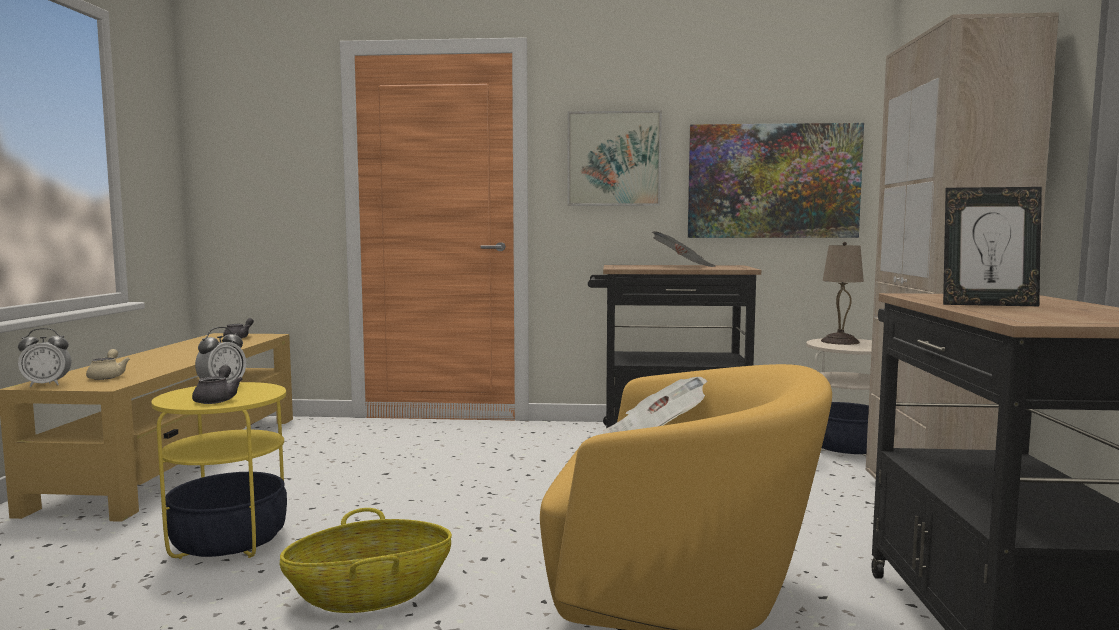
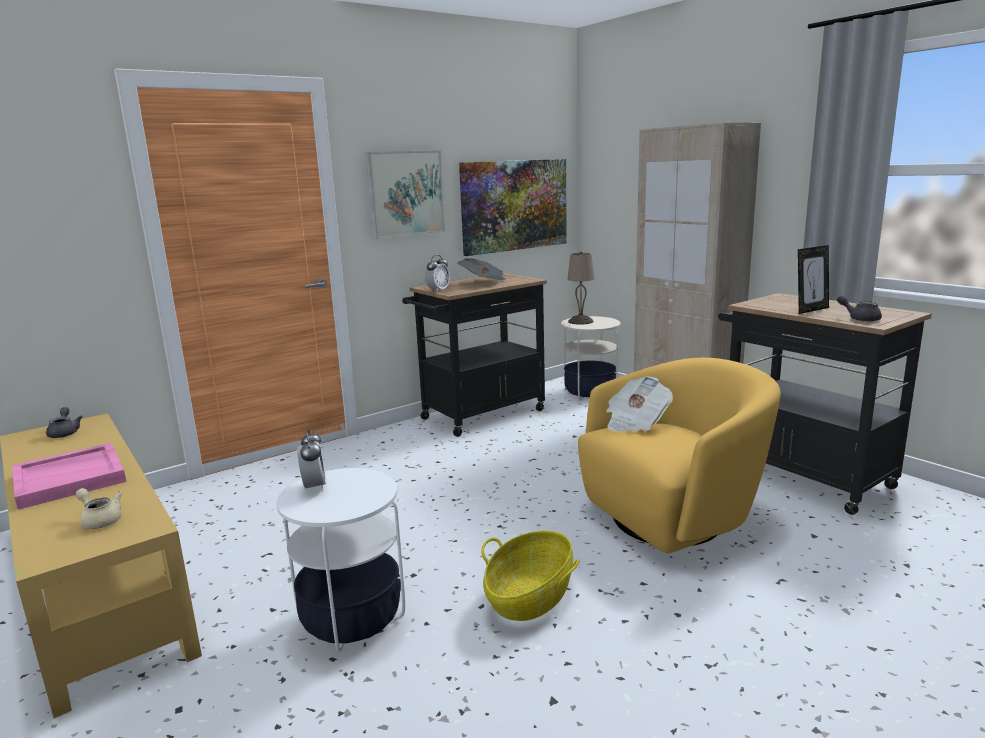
camera: 40 degrees left, 10 degrees up
(47, 384) = (61, 553): alarm clock -> alarm clock (438, 290)
(167, 356) = (70, 478): none -> pink tray
(217, 399) = (355, 497): grey teapot -> grey teapot (860, 318)
(229, 543) = (351, 620): yellow side table -> white side table

